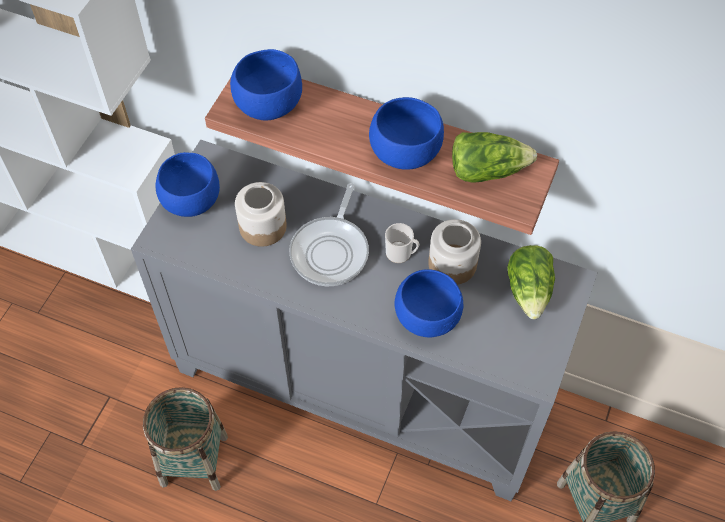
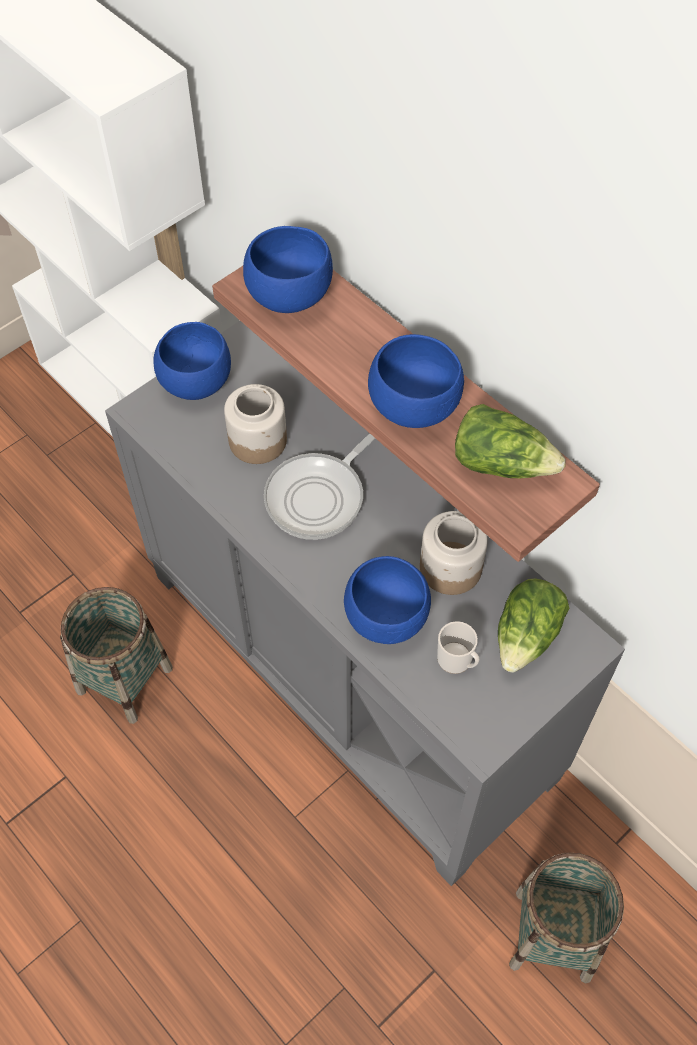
camera: 25 degrees right, 0 degrees up
(401, 253) = (397, 532): mug -> mug (457, 661)

